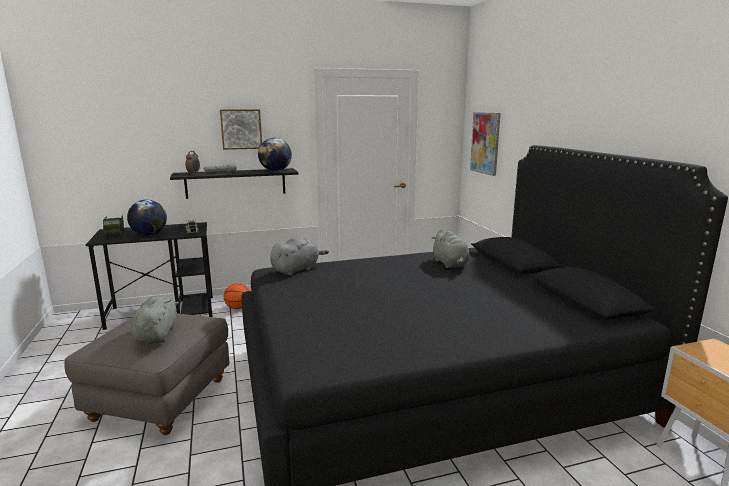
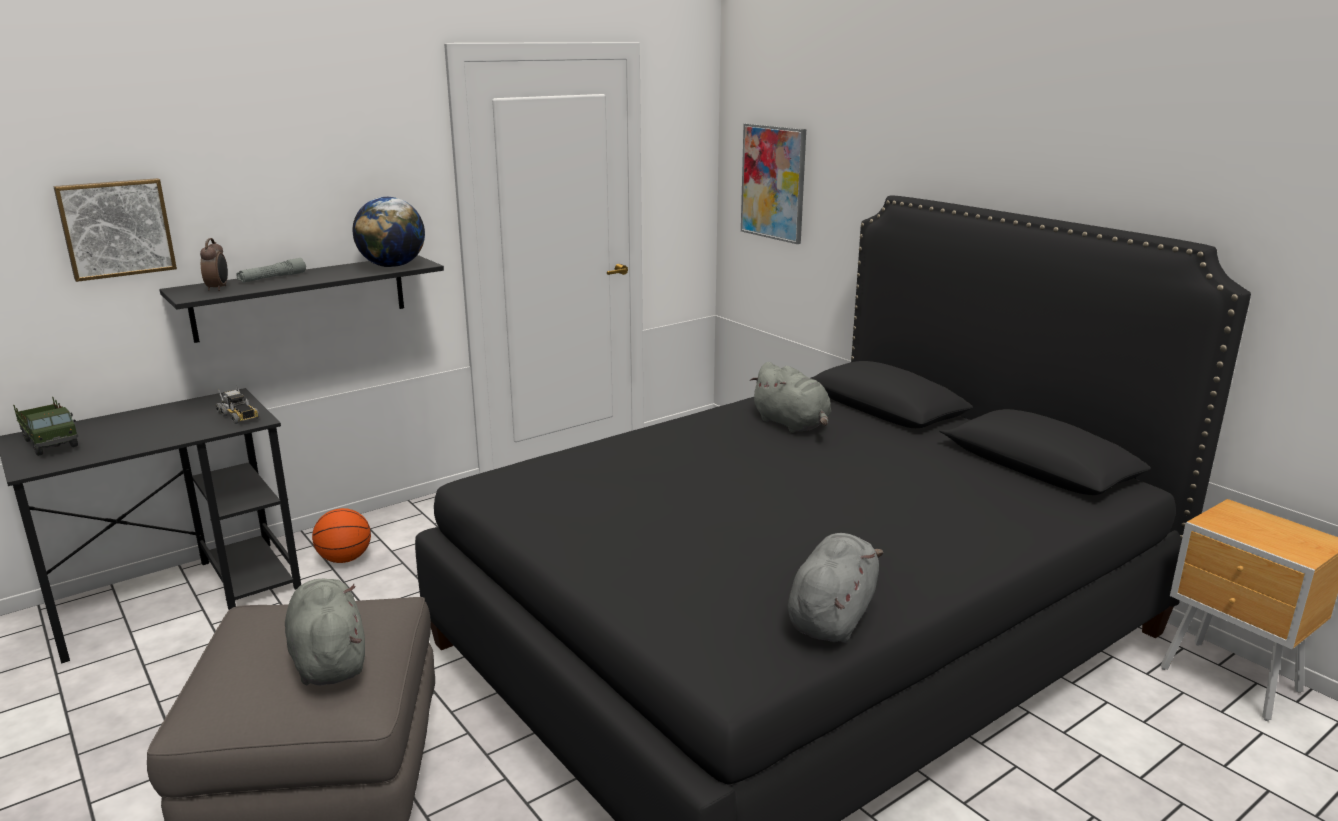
camera: 20 degrees left, 5 degrees up
(149, 235) = (144, 437): globe -> none
(241, 129) = (305, 181): picture -> picture (116, 228)
(297, 269) = (532, 475): grey plush toy -> grey plush toy (832, 616)

